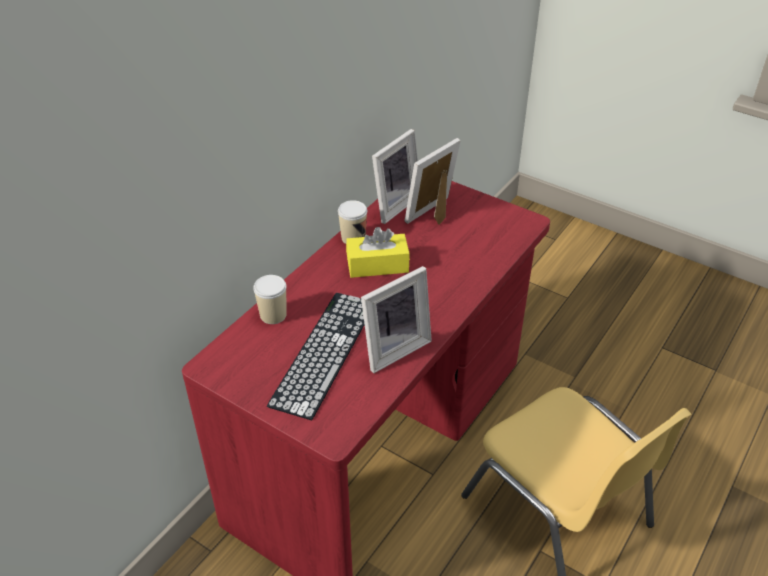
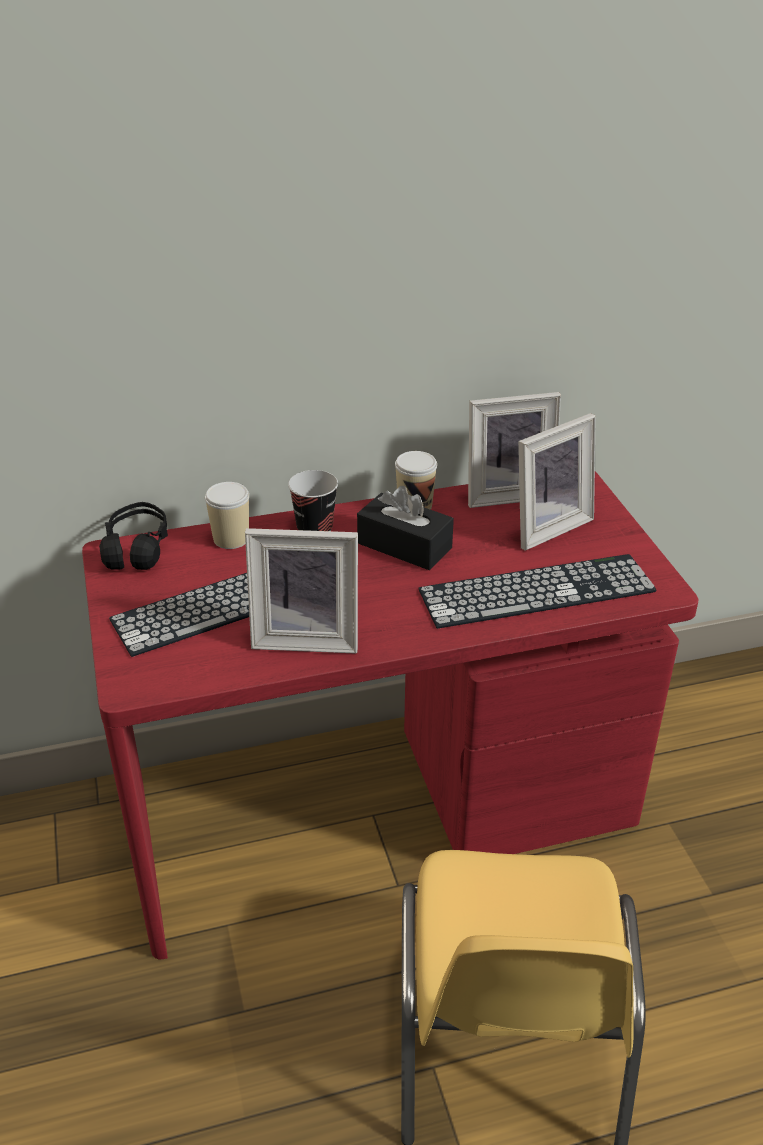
camera: 40 degrees right, 5 degrees down
(222, 354) = (137, 548): none -> black headphones
(315, 282) = (315, 528): none -> cup
(377, 265) = (404, 546): yellow tissue box -> black tissue box
(435, 214) = (546, 526): picture frame -> picture frame turned 150 degrees clockwise
(474, 254) = (537, 591): none -> keyboard

